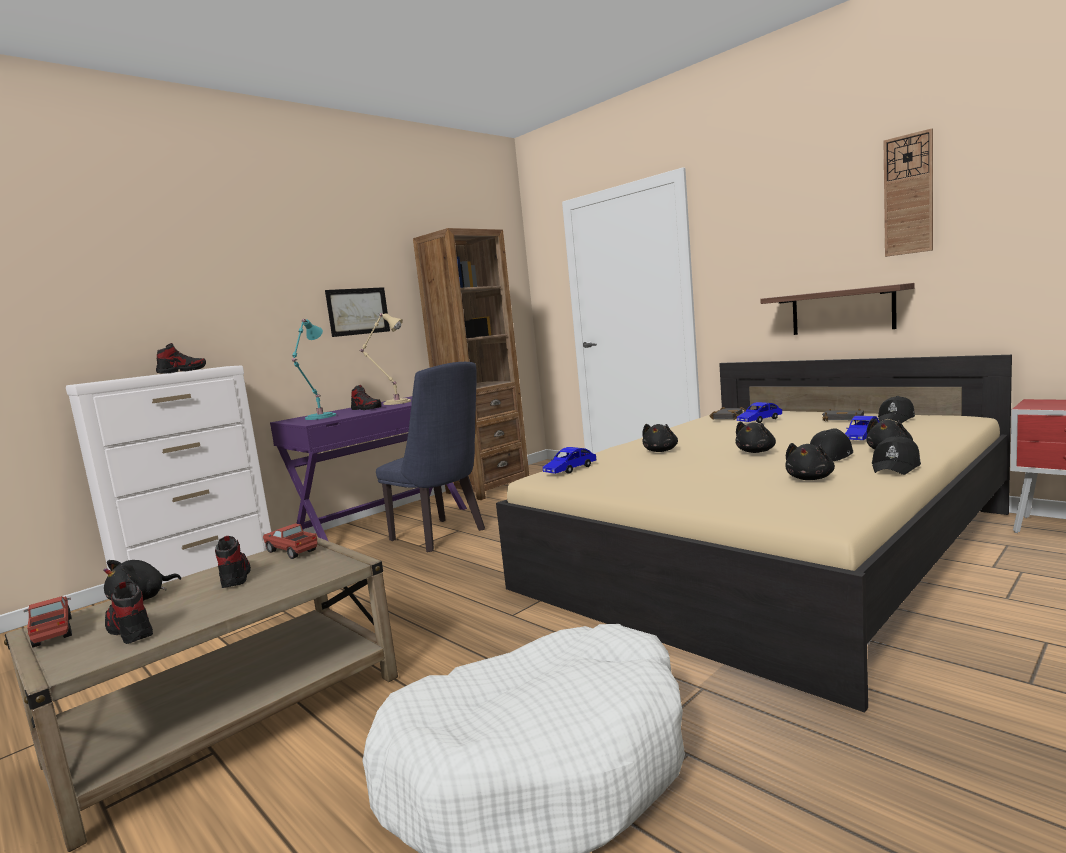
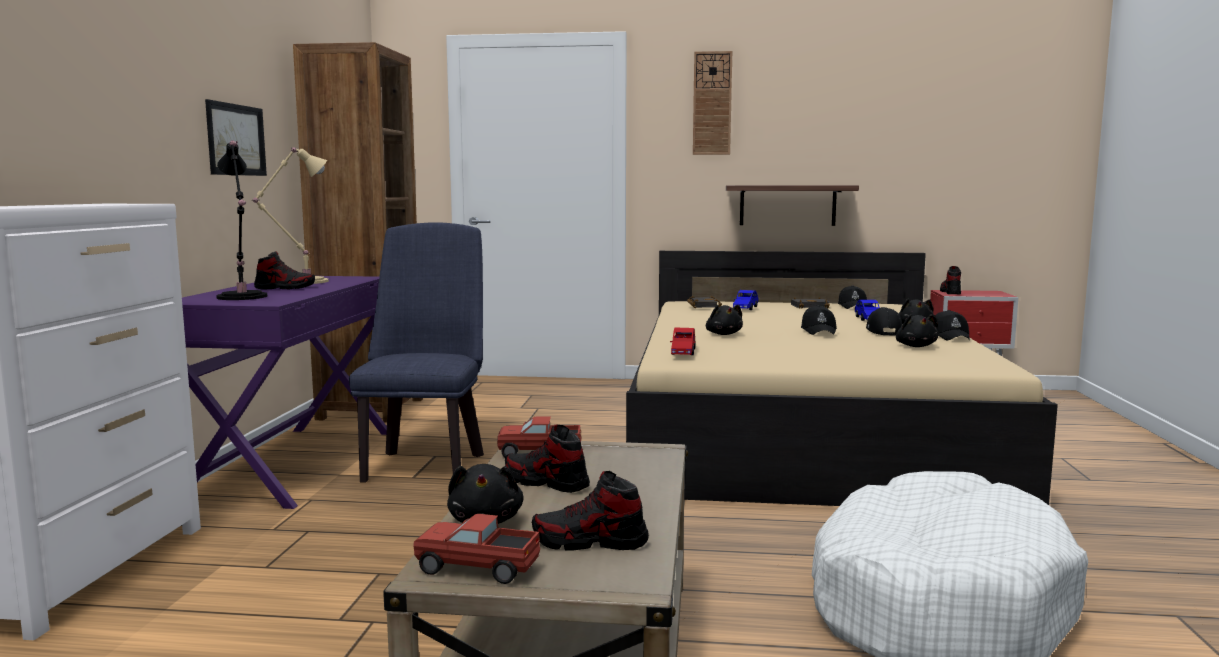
camera: 40 degrees left, 0 degrees up
(182, 371) = (77, 204): shoe -> shoe (950, 292)
(319, 417) = (242, 297): turquoise table lamp -> black table lamp
(443, 536) = (426, 464): blue chair -> blue chair turned 90 degrees counterclockwise
(570, 470) = (683, 352): blue toy car -> red toy car
(756, 452) = (819, 331): black plush toy -> black cap
(908, 195) = (851, 107): wall clock -> wall clock (712, 103)

